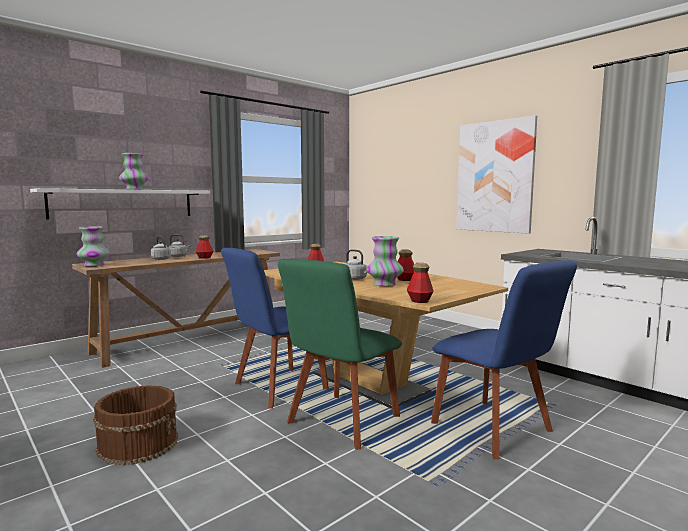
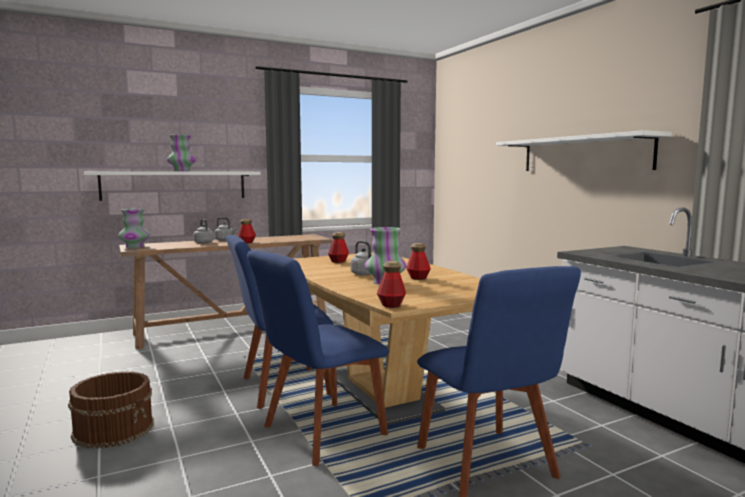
camera: 15 degrees right, 0 degrees up
(341, 422) = (319, 433): green chair -> blue chair
(495, 177) = (583, 154): picture -> white shelf

